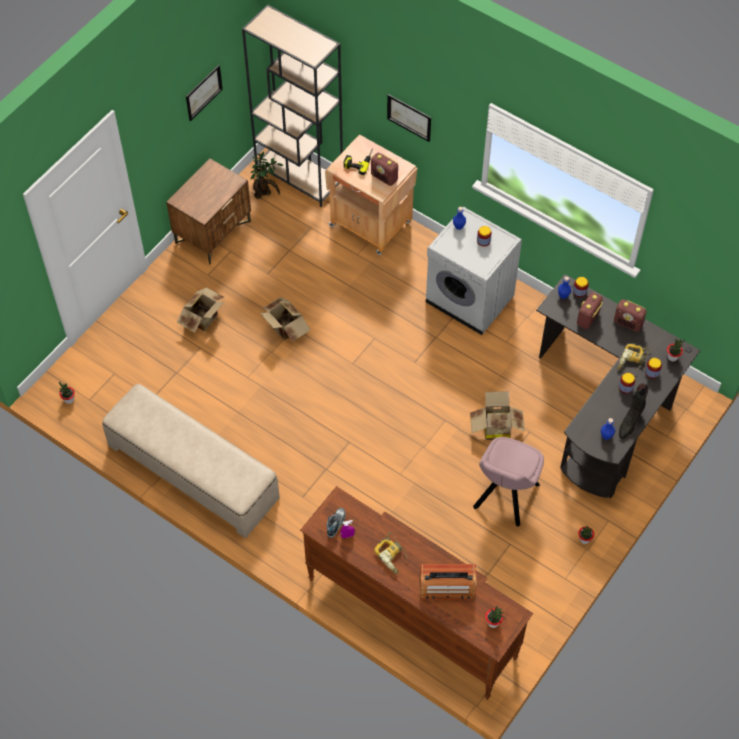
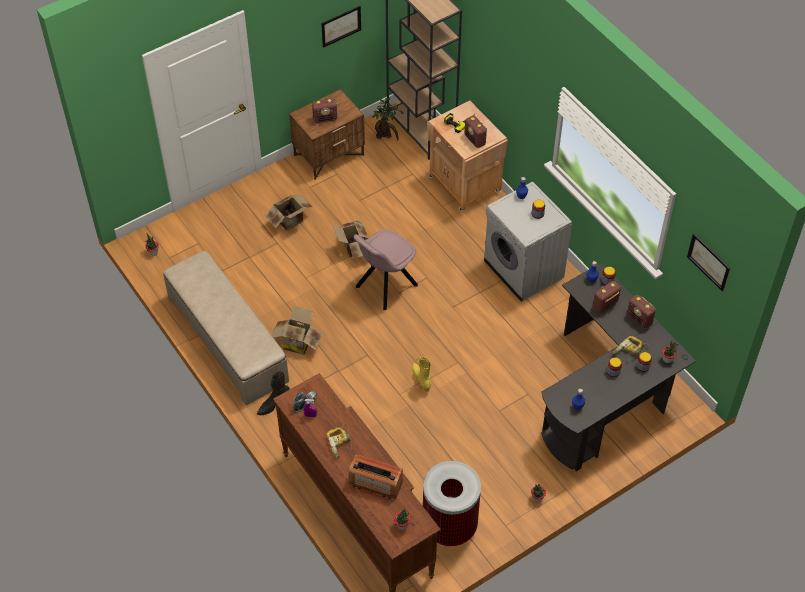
camera: 20 degrees right, 5 degrees down
(208, 196) = (325, 118): none -> radio
(409, 117) = (506, 90): picture -> picture (708, 262)
(416, 451) = (421, 379): none -> yellow boot
(495, 427) = (499, 381): cardboard box -> cardboard box (297, 342)
(505, 496) = (483, 440): pink chair -> pink chair (385, 286)
(510, 598) = (450, 526): none -> trash can
(630, 422) = (604, 402): black boot -> black boot (273, 404)

